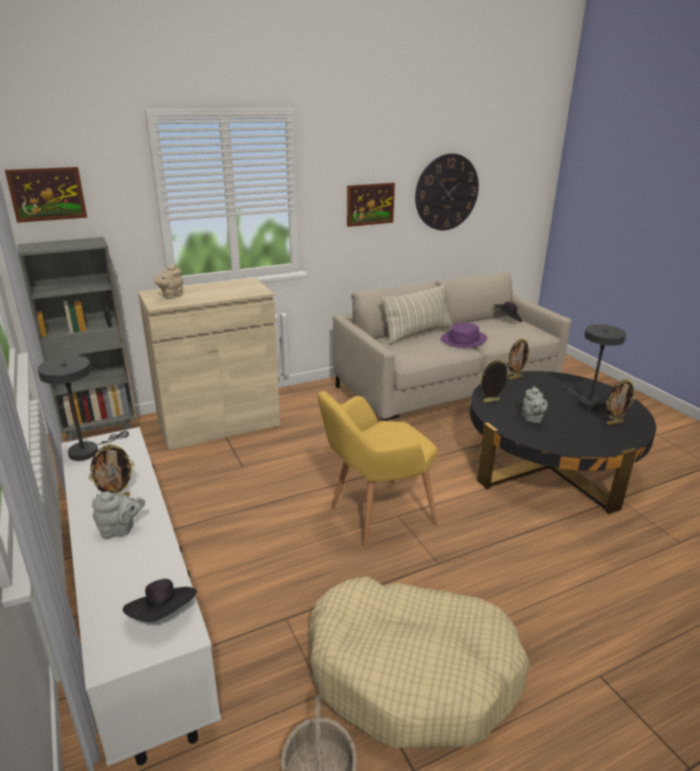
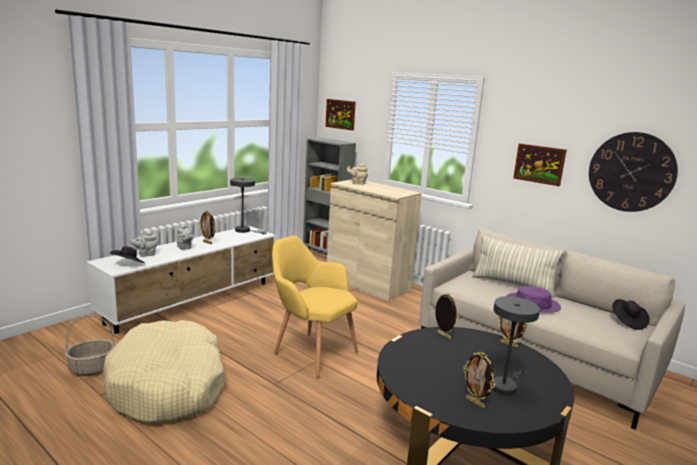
camera: 65 degrees right, 10 degrees down
(532, 419) = (430, 356): grey teapot -> grey teapot (146, 254)

